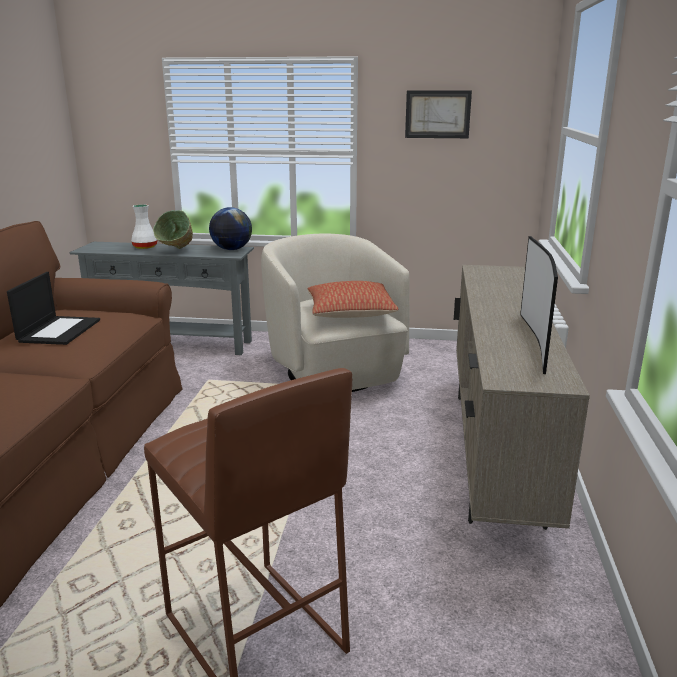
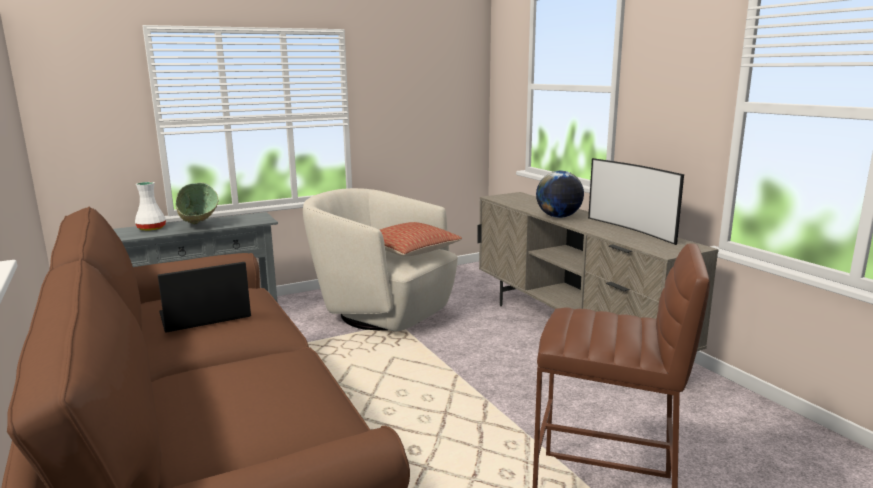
camera: 35 degrees left, 5 degrees down
(59, 330) = (204, 316): laptop -> laptop turned 90 degrees counterclockwise
(231, 249) = (251, 217): globe -> globe (558, 217)
(437, 114) = (412, 78): picture -> none

